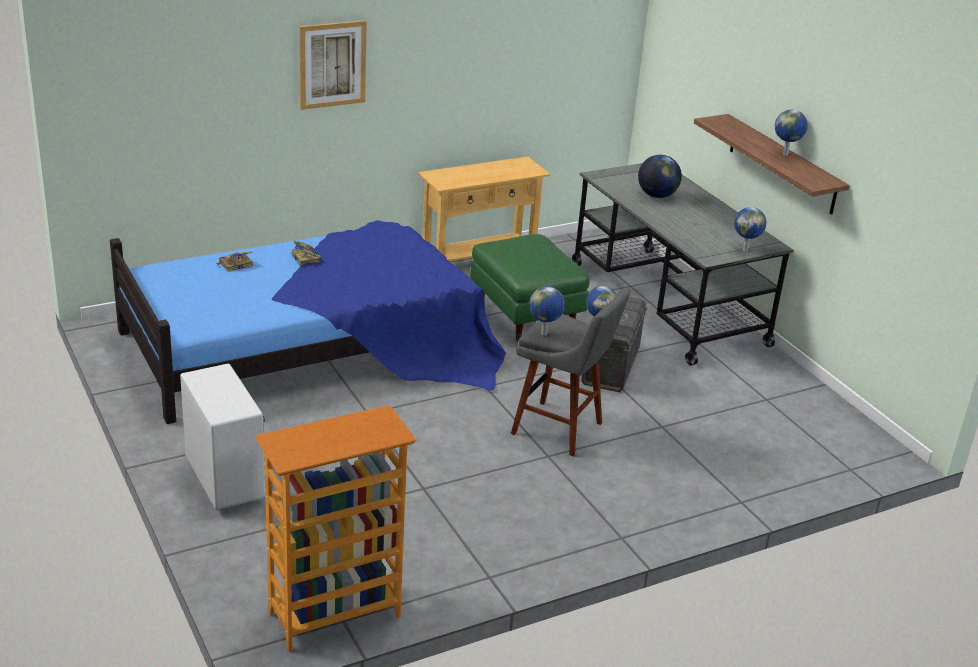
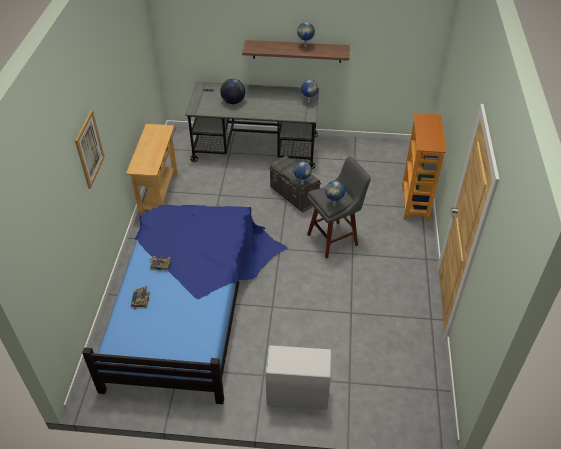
camera: 55 degrees left, 15 degrees up
(334, 616) = (432, 391): bookcase -> bookcase (415, 203)
(524, 315) = (226, 203): green ottoman -> none

